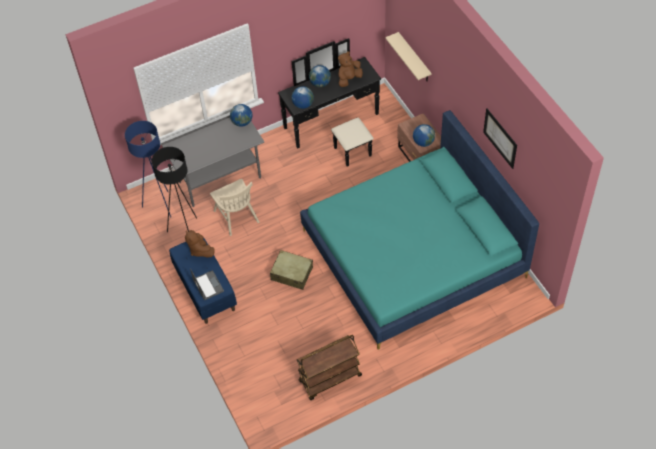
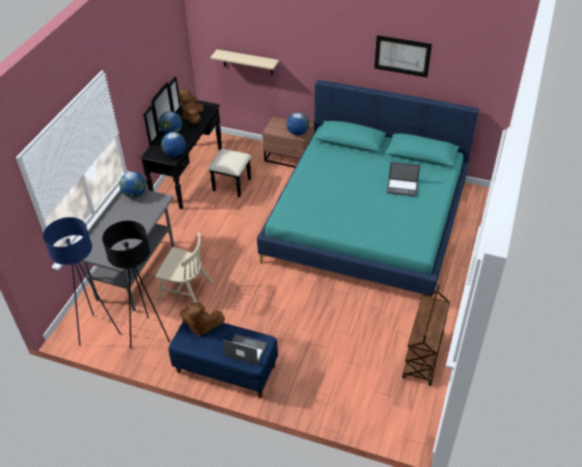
camera: 45 degrees left, 10 degrees down
(291, 273) = (290, 301): beige suitcase -> none
(433, 246) = (402, 187): none -> laptop

